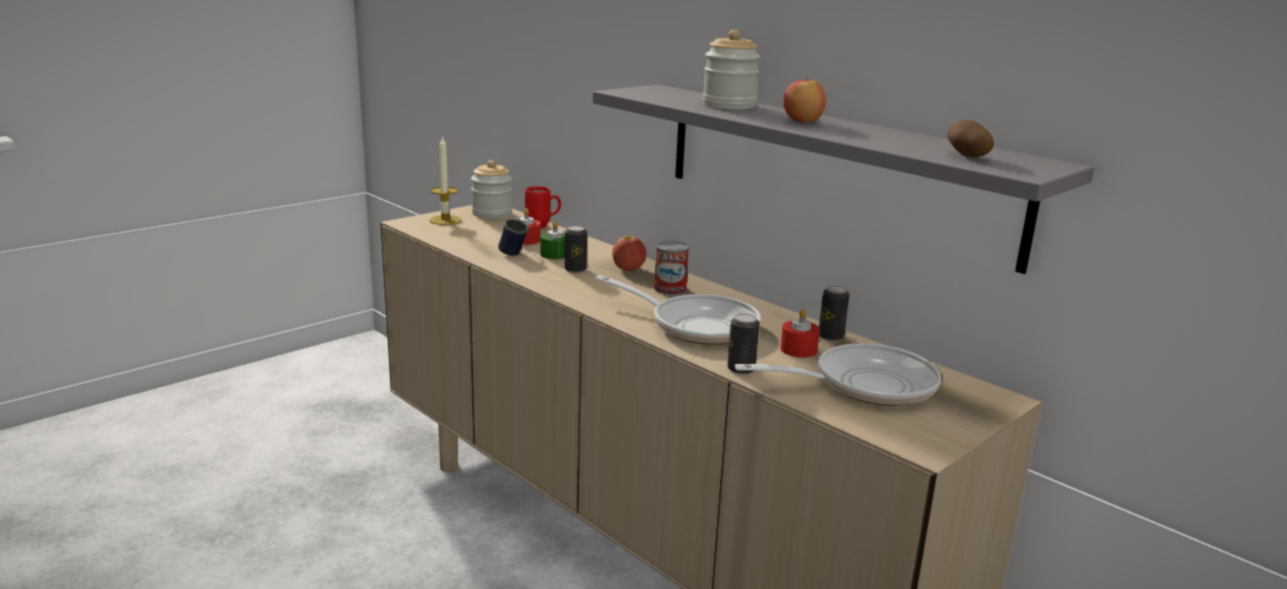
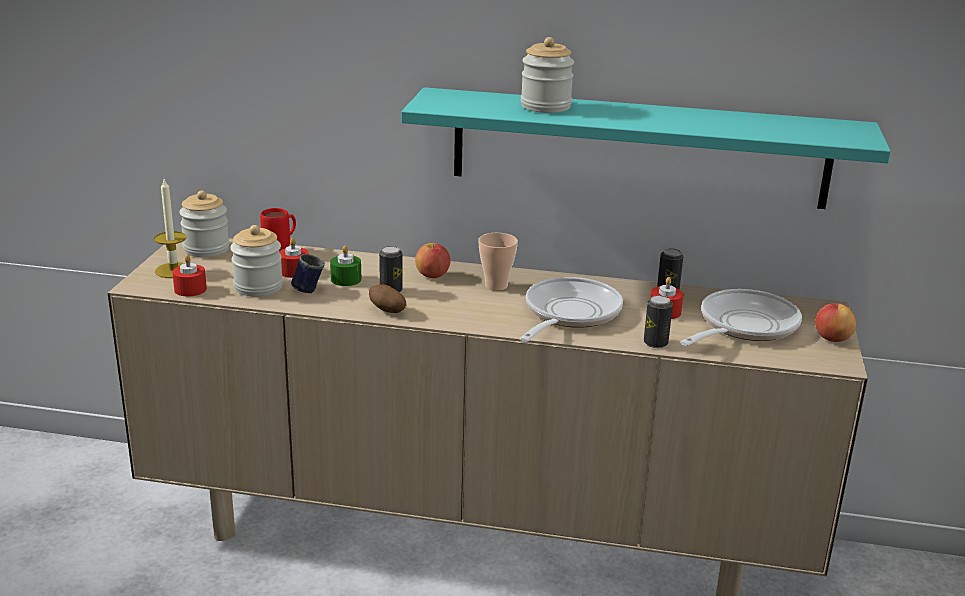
camera: 35 degrees left, 5 degrees up
(434, 233) = (190, 289): none -> red candle
(482, 243) = (258, 287): none -> jar
(670, 289) = (496, 286): can -> cup
(696, 325) = (568, 314): frying pan -> frying pan turned 60 degrees counterclockwise
(802, 121) = (636, 115): apple -> apple (832, 339)
(831, 169) = (638, 148): grey shelf -> turquoise shelf
(967, 156) = (805, 132): potato -> potato (387, 311)

